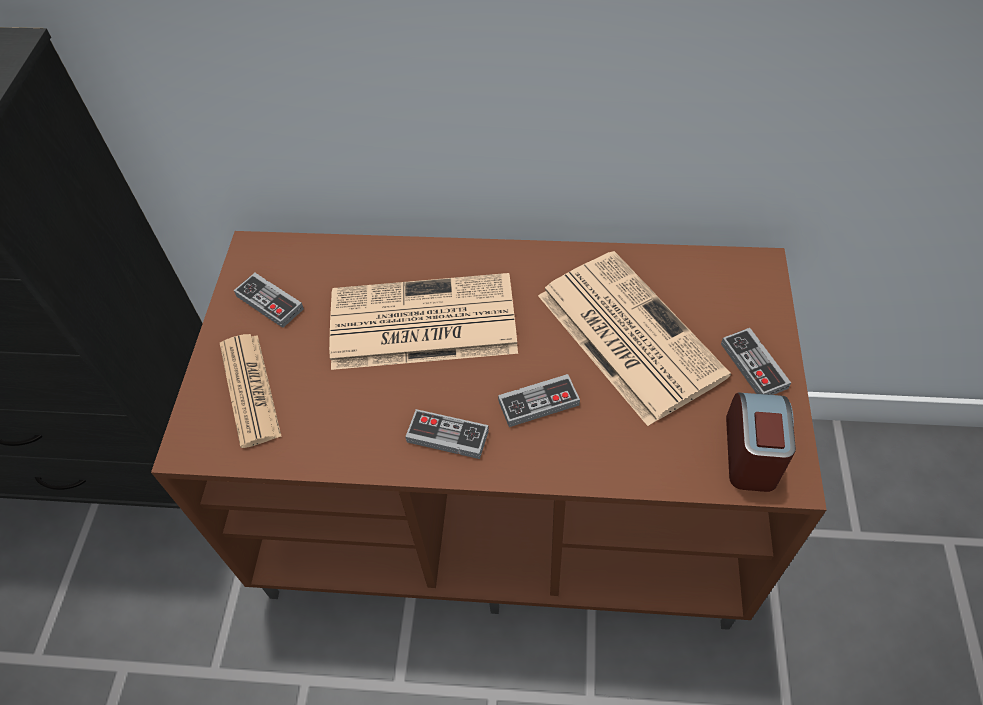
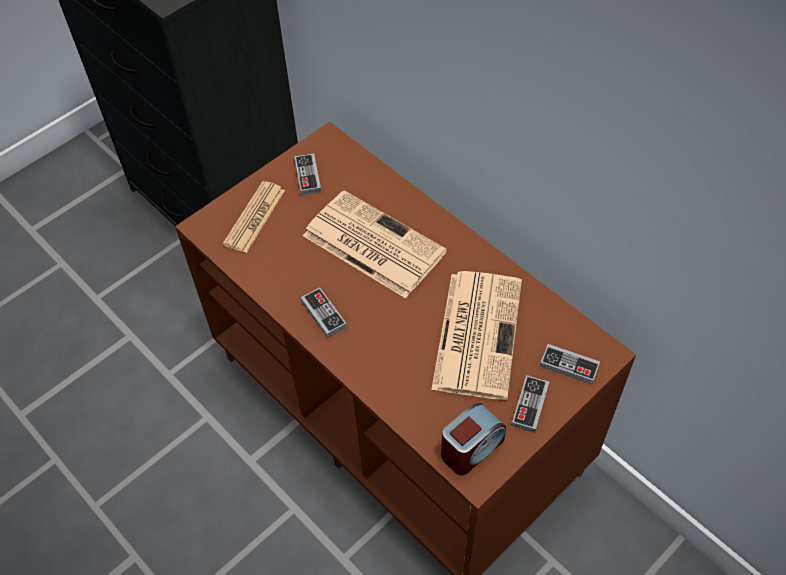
camera: 40 degrees right, 0 degrees up
(538, 403) = (387, 333): game controller -> game controller (569, 366)

